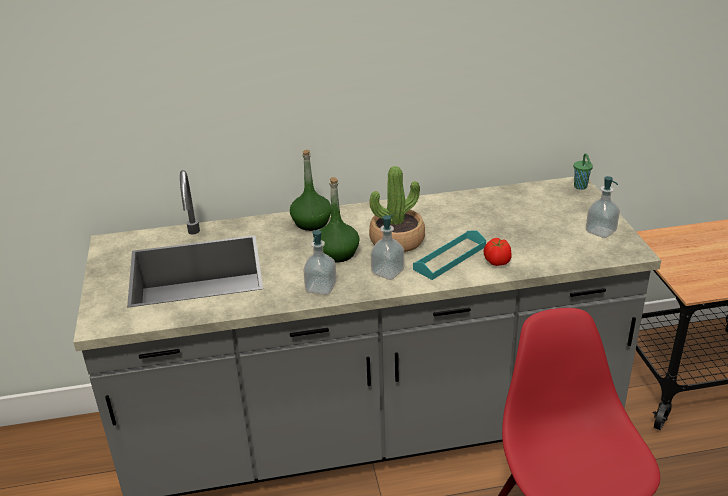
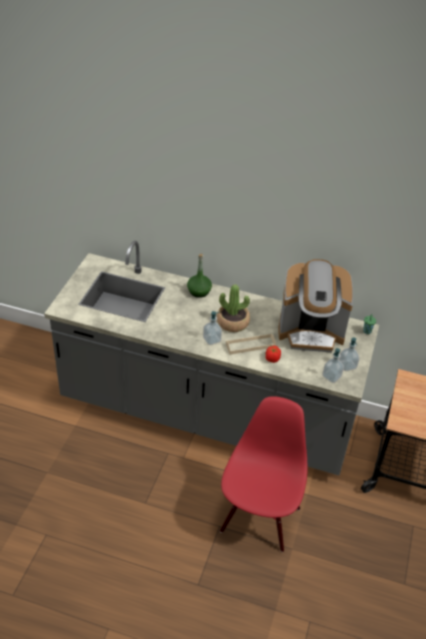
camera: 25 degrees right, 10 degrees up
(321, 288) = (172, 334): soap dispenser -> soap dispenser (331, 376)
(338, 253) = (196, 317): green bottle -> none
(450, 258) = (250, 345): turquoise tray -> beige tray
(513, 213) = (311, 332): none -> coffee machine

